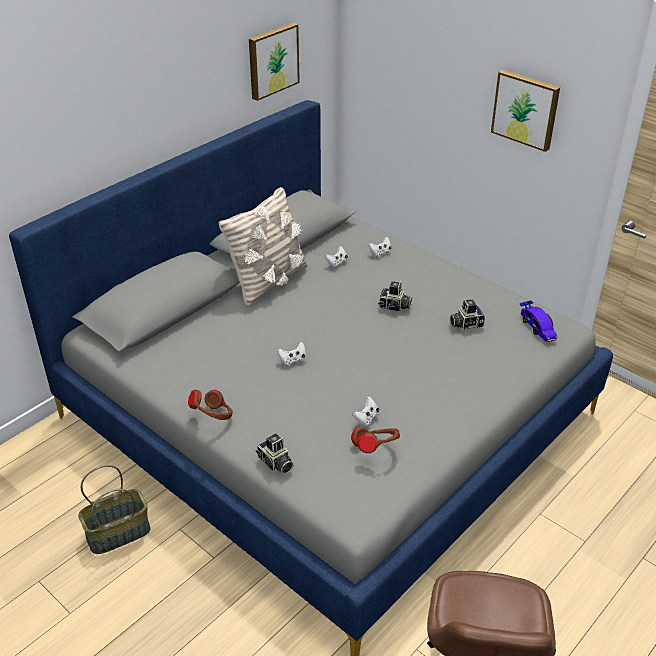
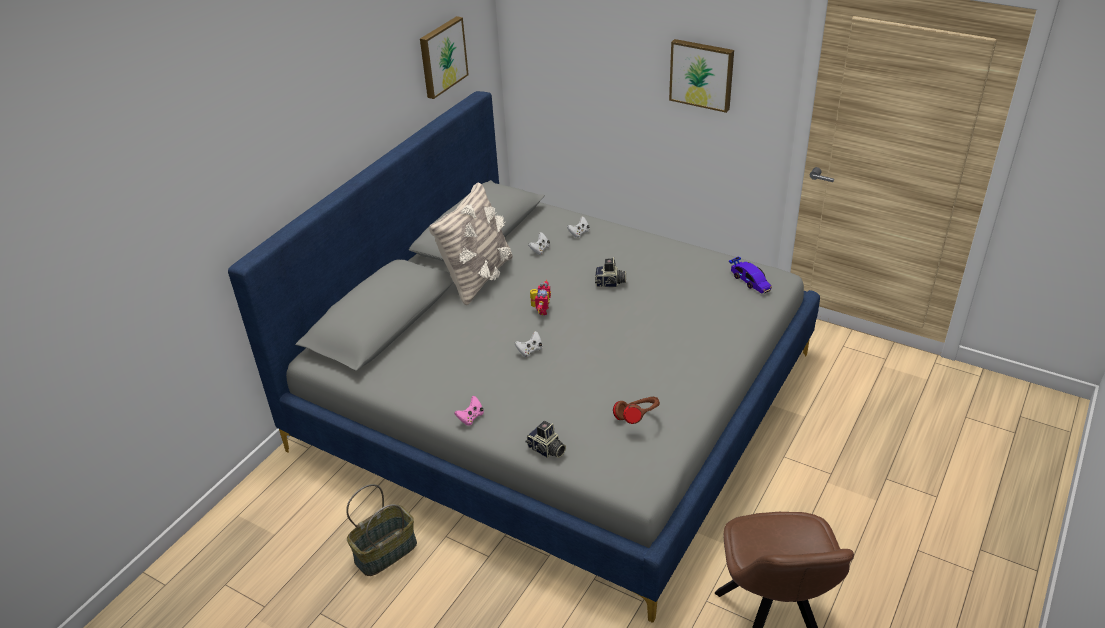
camera: 10 degrees left, 0 degrees up
(213, 417) = (471, 417): brown headphones -> pink game controller
(317, 322) = (540, 310): none -> toy robot
(366, 419) = (619, 393): white game controller -> none
(465, 324) = (682, 289): camera -> none

